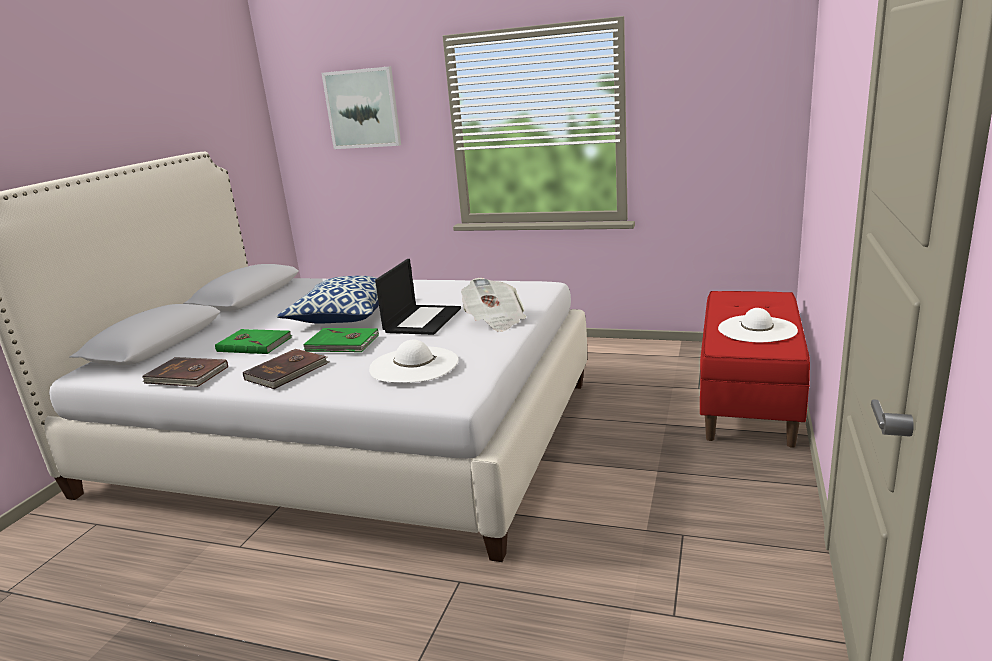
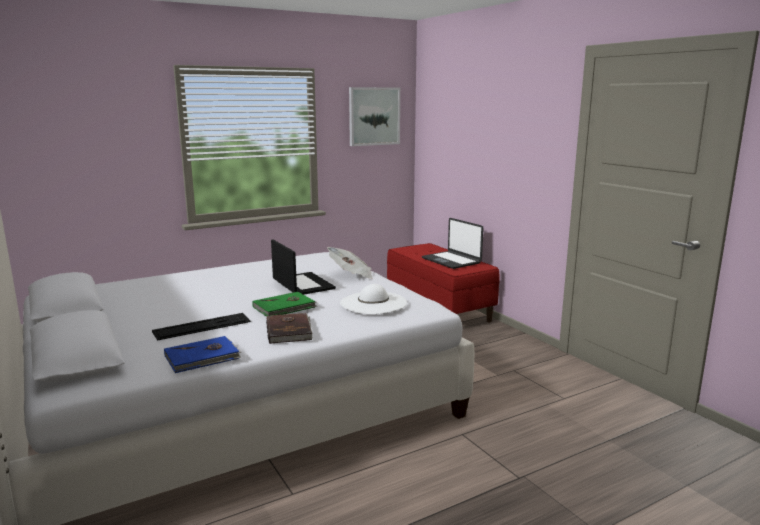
camera: 50 degrees left, 5 degrees down
(186, 376) = (203, 357): brown book -> blue book
(254, 344) = (202, 326): green book -> keyboard
(344, 315) = (226, 296): pillow -> none
(363, 108) = (86, 122): picture -> picture (374, 116)
(757, 329) = (451, 261): white hat -> laptop

